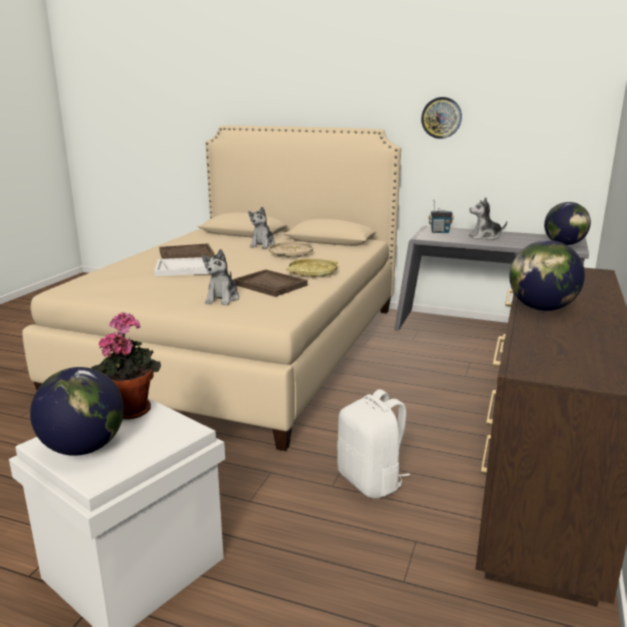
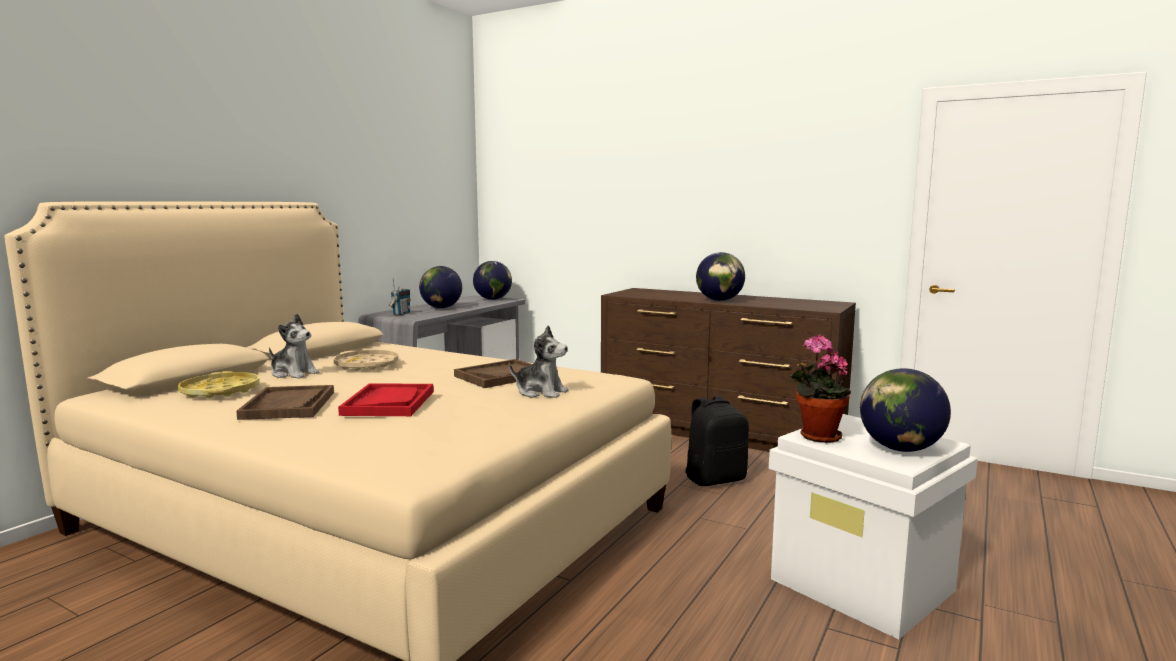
camera: 80 degrees left, 10 degrees down
(184, 268) = (388, 403): white tray -> red tray
(312, 272) = (466, 362): yellow tray -> yellow tray (220, 391)
(371, 481) = (715, 479): white backpack -> black backpack
(441, 118) = (360, 189): wall clock -> none
(485, 237) = (441, 308): plush toy -> globe

